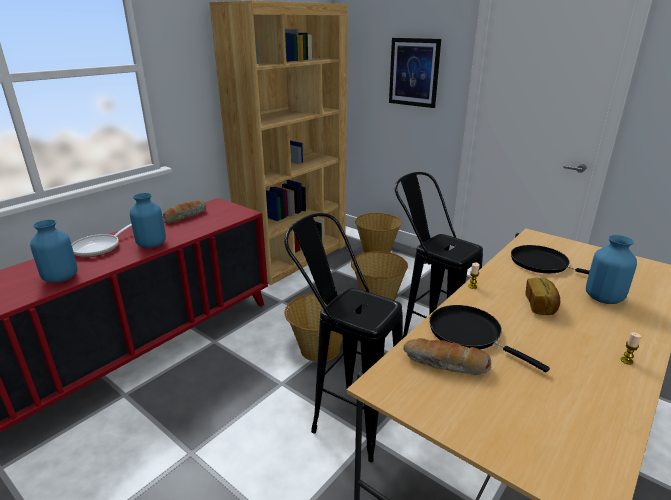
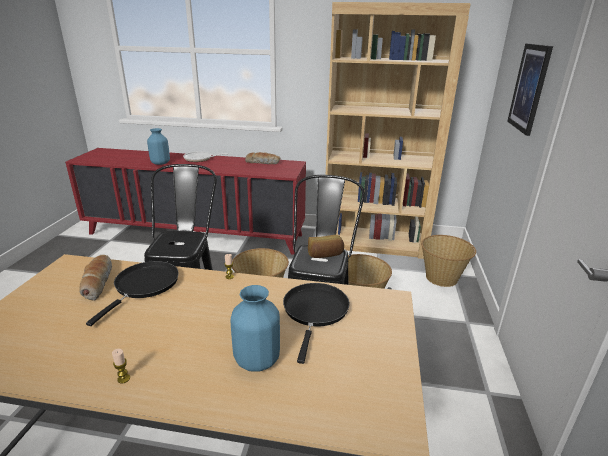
camera: 60 degrees right, 0 degrees up
(151, 244) = (214, 167): blue vase -> none
(540, 306) = (213, 317): bread -> bread (325, 255)

